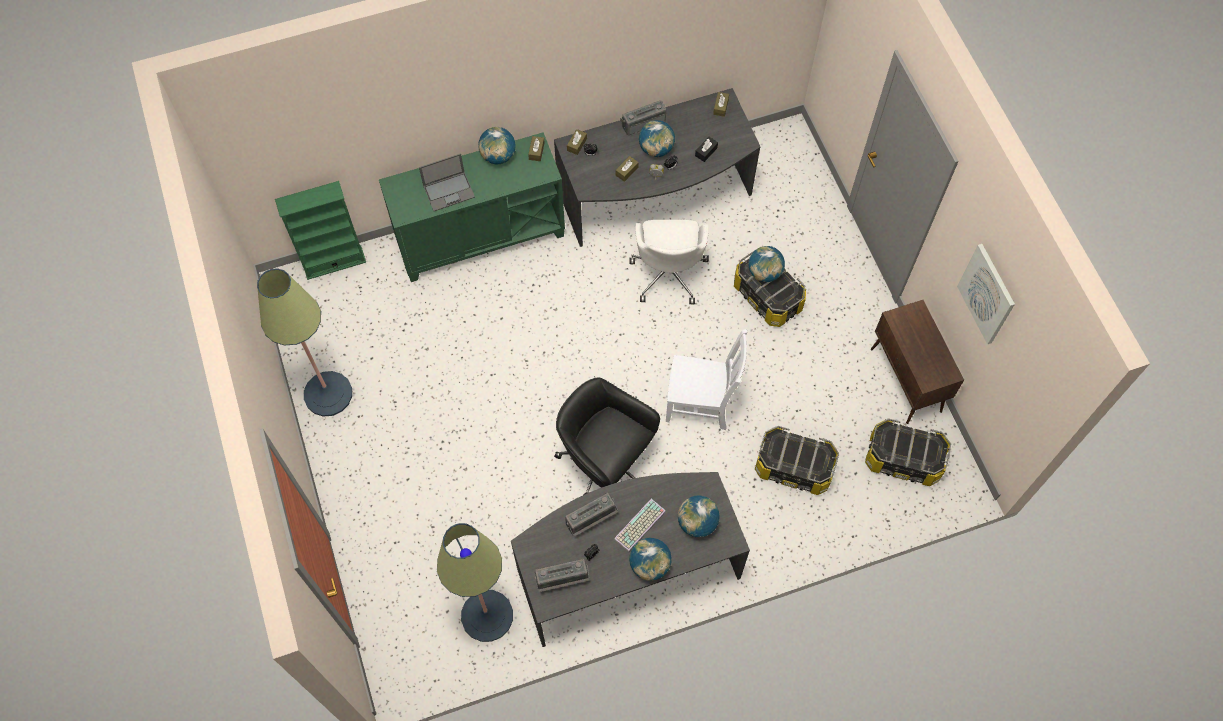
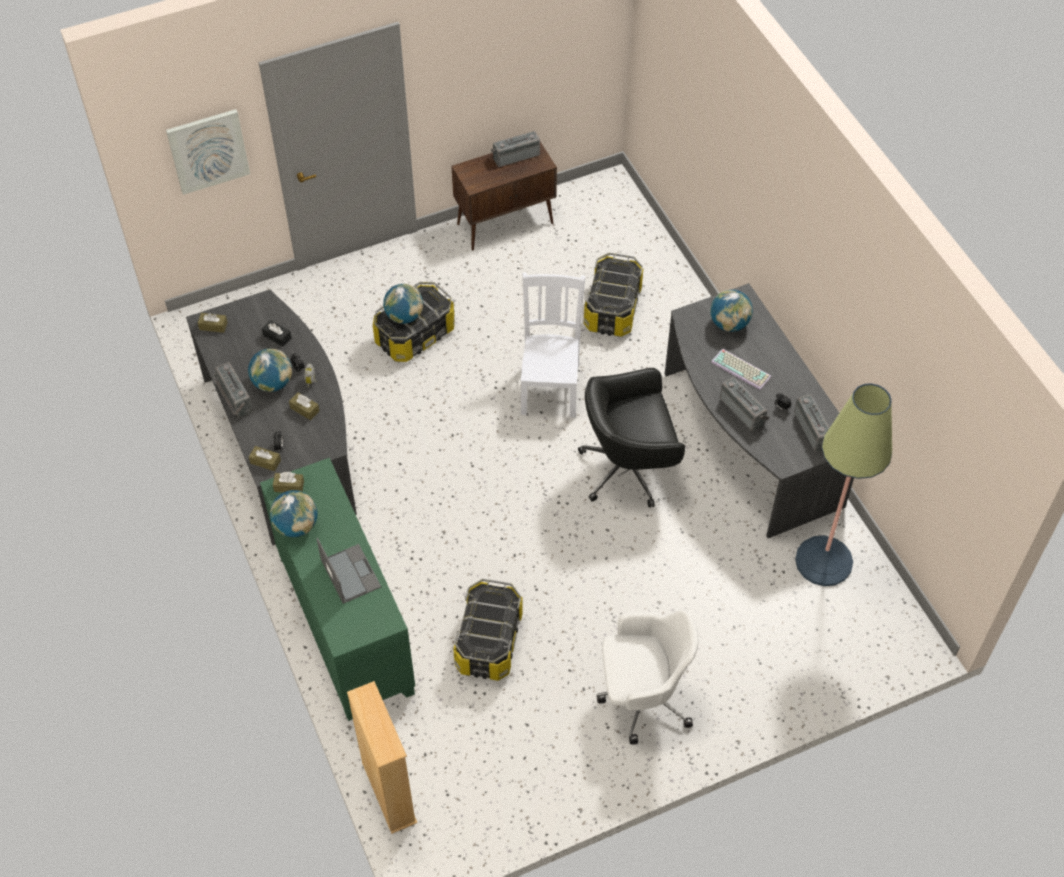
camera: 95 degrees left, 10 degrees down
(328, 394) = (582, 768): floor lamp -> none
(334, 262) = (389, 793): green bookcase -> beige bookcase
(604, 461) = (629, 469): black office chair -> black office chair turned 45 degrees clockwise
(649, 565) = (781, 359): globe -> none
(668, 272) = (388, 425): white office chair -> white office chair (642, 696)
(903, 460) = (592, 226): storage box -> storage box (489, 641)
(938, 357) = (515, 155): none -> radio
(987, 294) = (505, 51): picture -> picture (208, 150)

